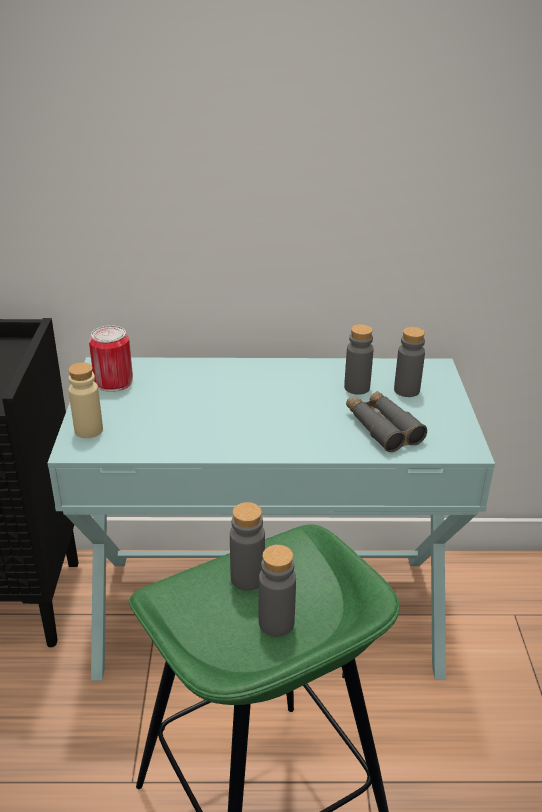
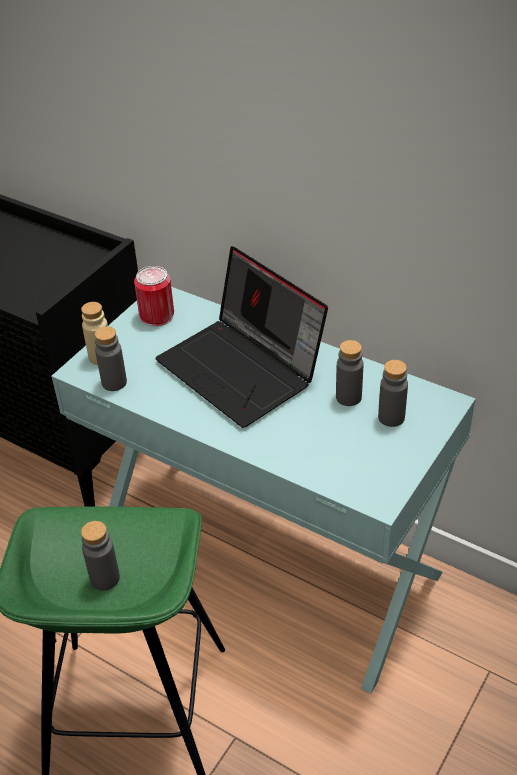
camera: 35 degrees right, 10 degrees up
(243, 397) = (243, 369): none -> laptop
(247, 578) = (115, 534): grey bottle -> grey bottle (114, 382)
(382, 428) = (328, 448): grey binoculars -> none

